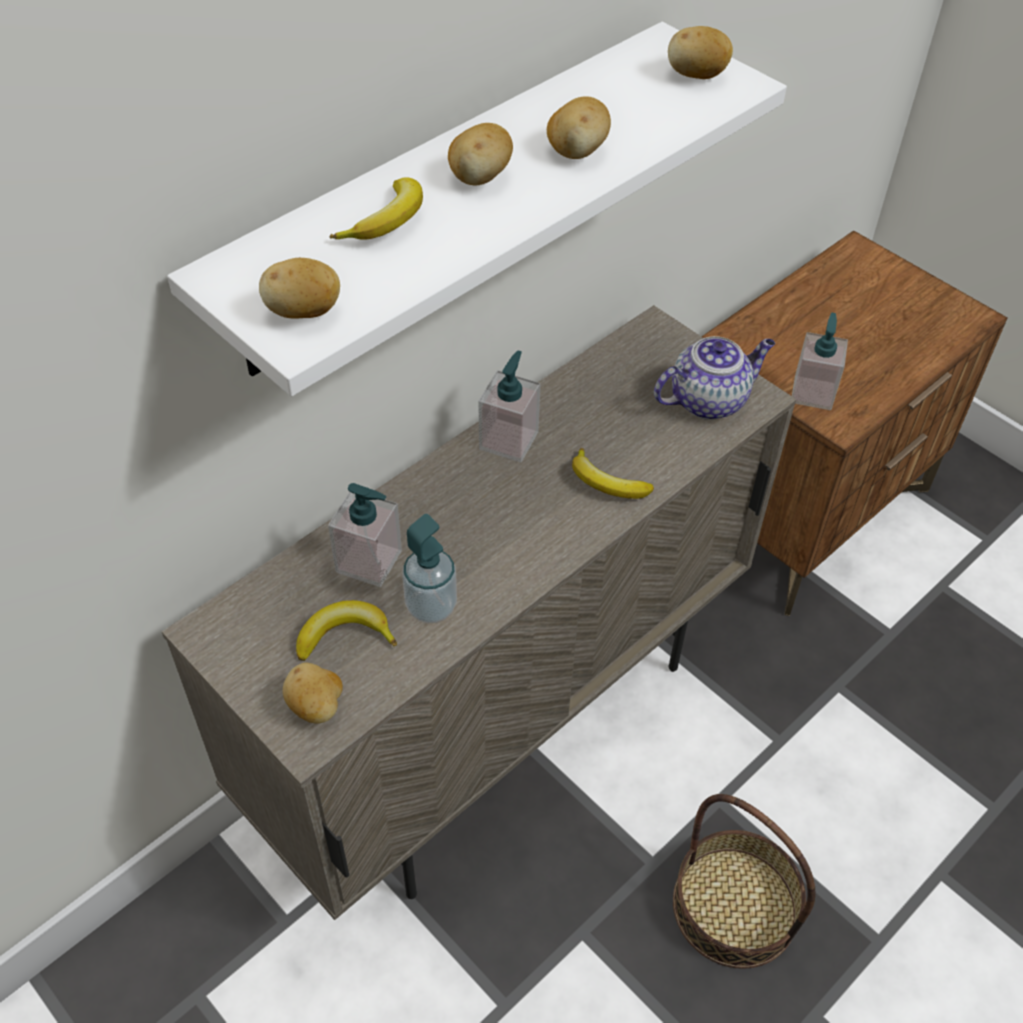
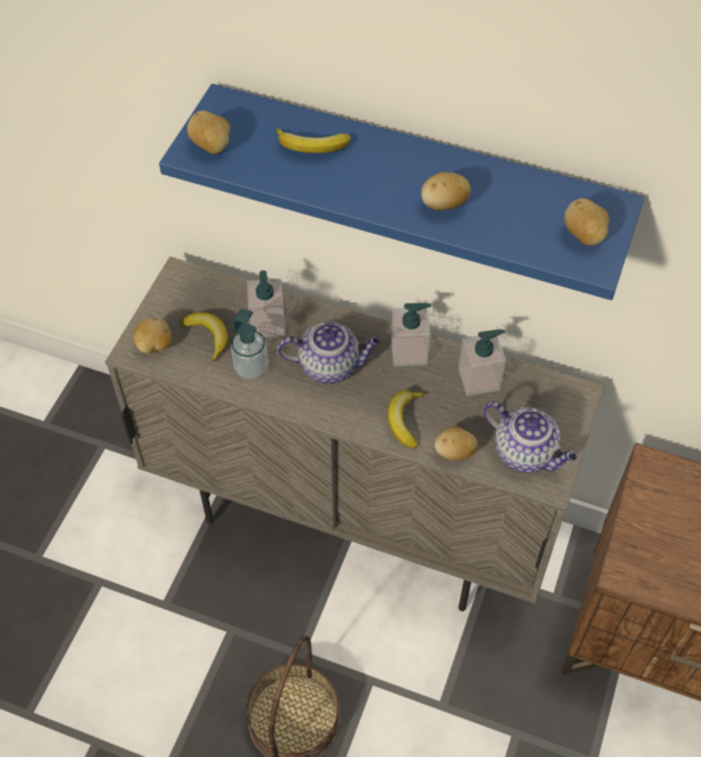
camera: 65 degrees right, 5 degrees up
(445, 199) = (416, 177): white shelf -> blue shelf
(480, 178) = (382, 170): potato -> potato (454, 452)
(481, 522) = (330, 366): none -> teapot
(812, 393) = (644, 544): soap dispenser -> soap dispenser (479, 379)

